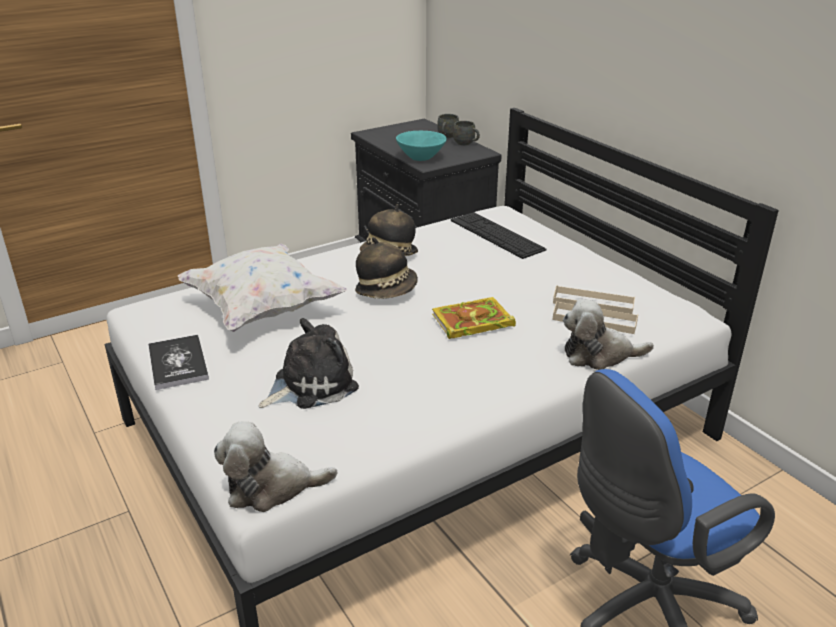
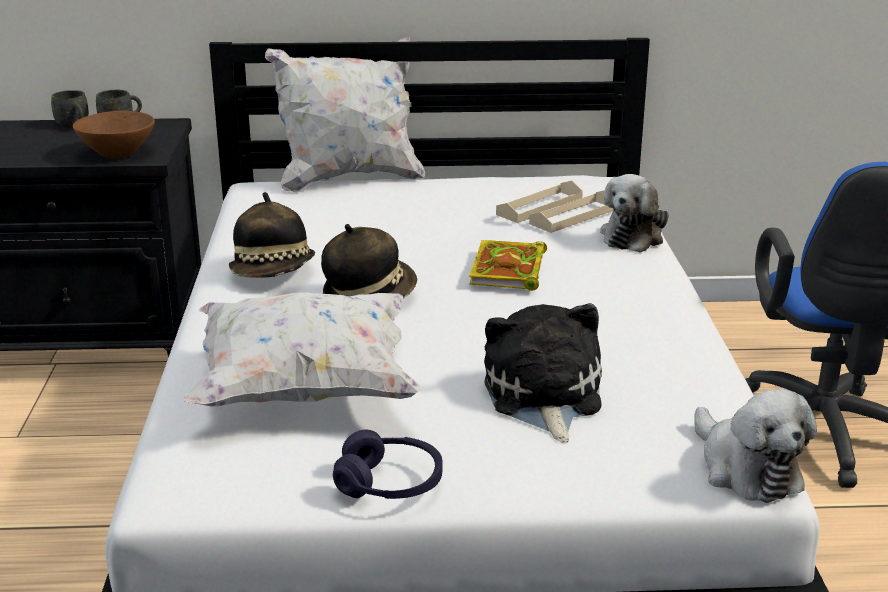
camera: 60 degrees left, 5 degrees down
(178, 363) = (389, 483): book -> purple headphones
(271, 487) = (745, 469): plush toy -> plush toy turned 45 degrees counterclockwise
(421, 158) = (119, 153): turquoise bowl -> brown bowl
(496, 235) = (315, 205): keyboard -> none
(554, 231) = (349, 178): none -> white pillow

